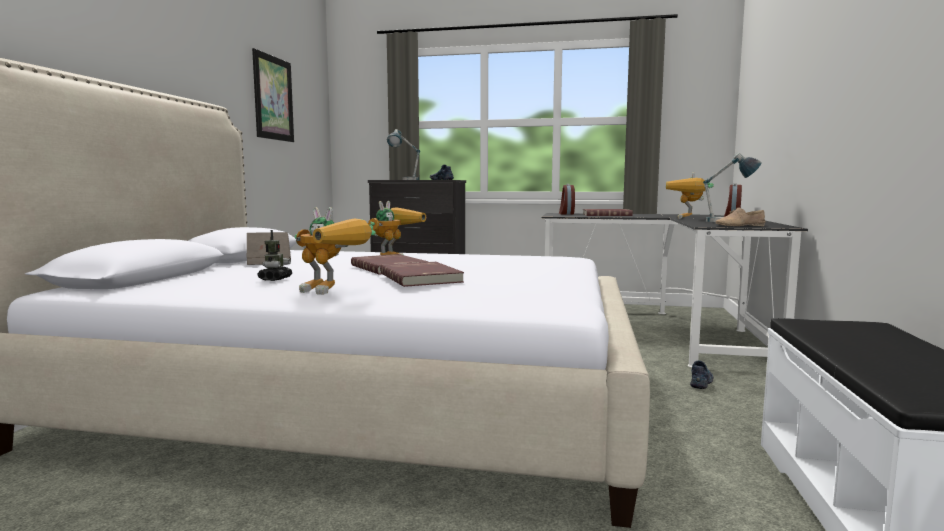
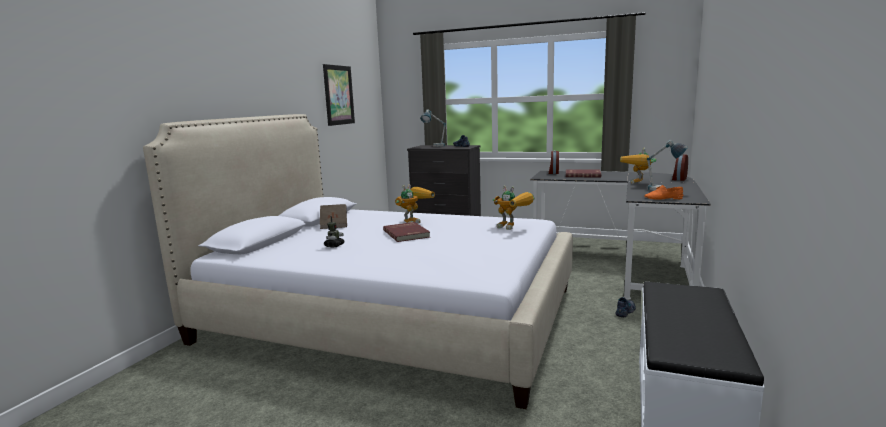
camera: 10 degrees right, 5 degrees up
(334, 291) = (365, 260): toy robot -> toy robot (514, 227)
(422, 277) = (421, 247): red book -> none
(740, 226) = (663, 198): beige shoe -> orange shoe

